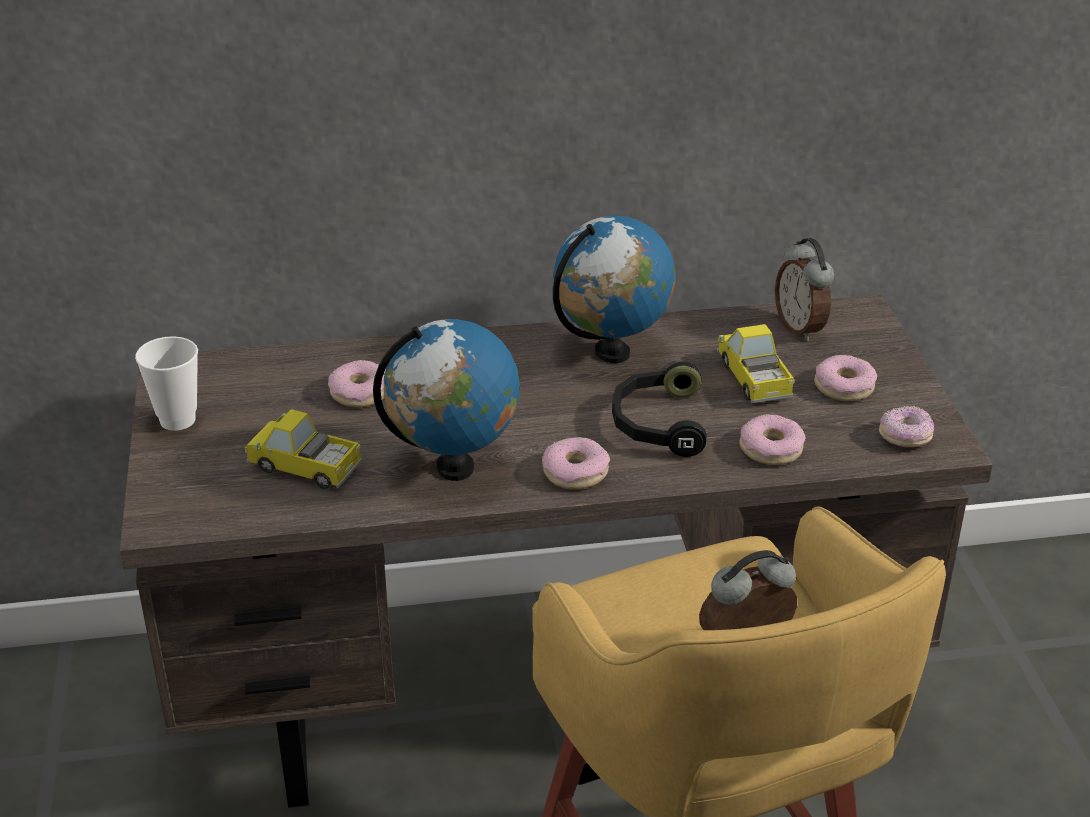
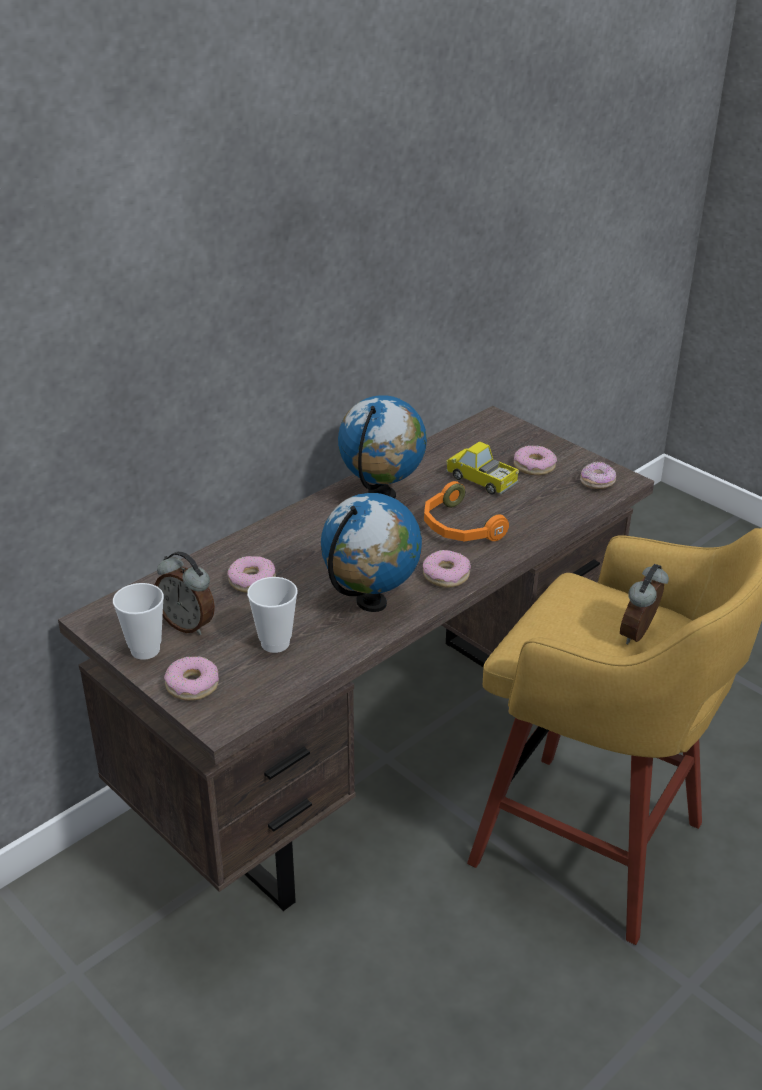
camera: 35 degrees left, 0 degrees up
(305, 468) = (275, 643): toy truck -> cup
(657, 423) = (458, 527): black headphones -> orange headphones
(770, 448) = (536, 517): donut -> donut (192, 685)
(801, 328) = (472, 441): alarm clock -> alarm clock (188, 624)

